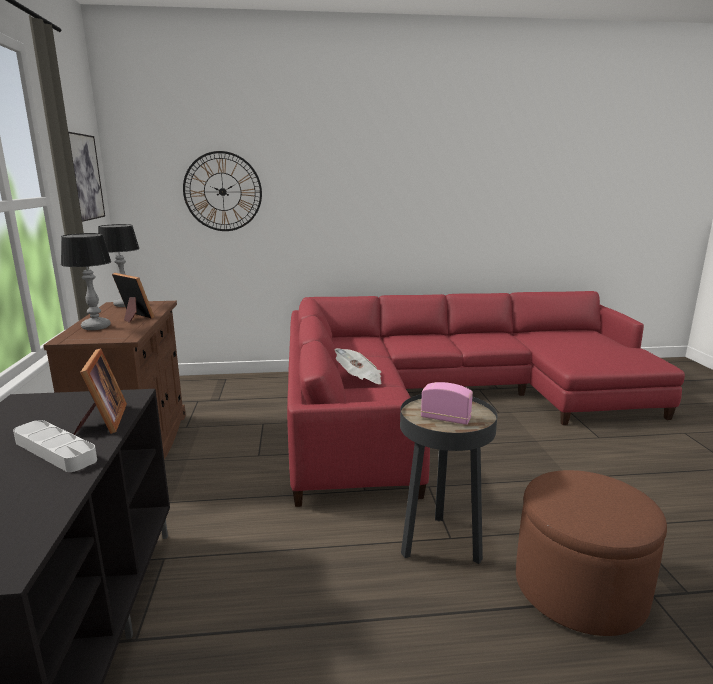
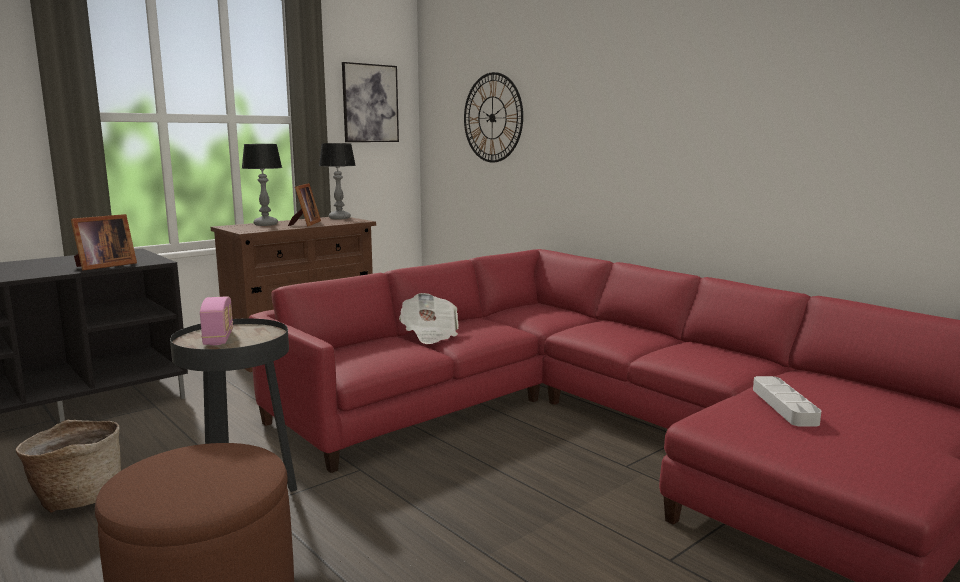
camera: 55 degrees right, 5 degrees down
(55, 450) = (50, 269): grey tray -> grey tray (784, 405)
(350, 640) = (77, 497): none -> basket

